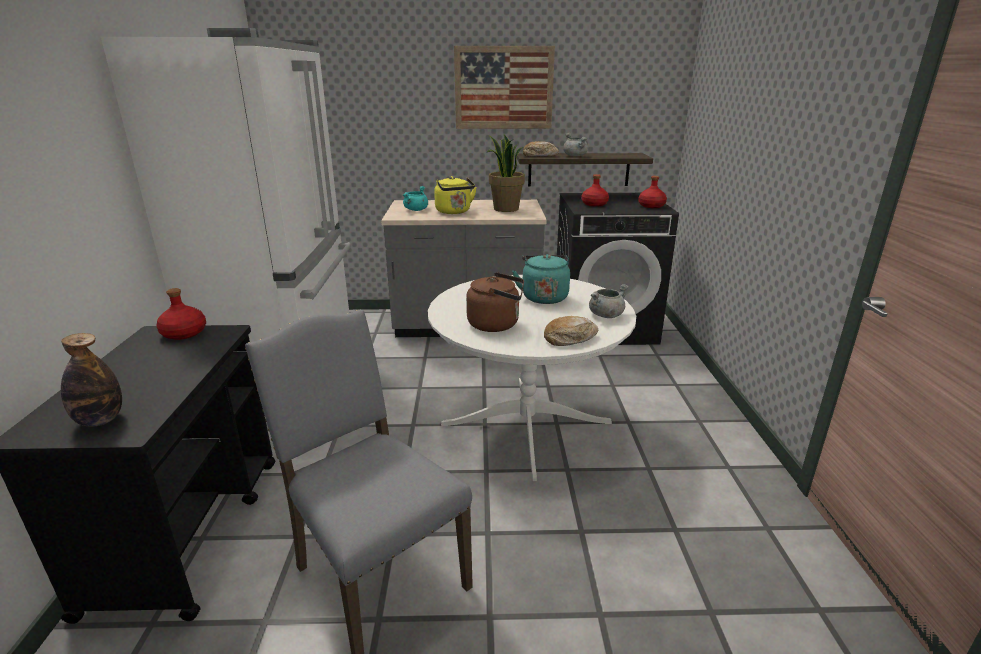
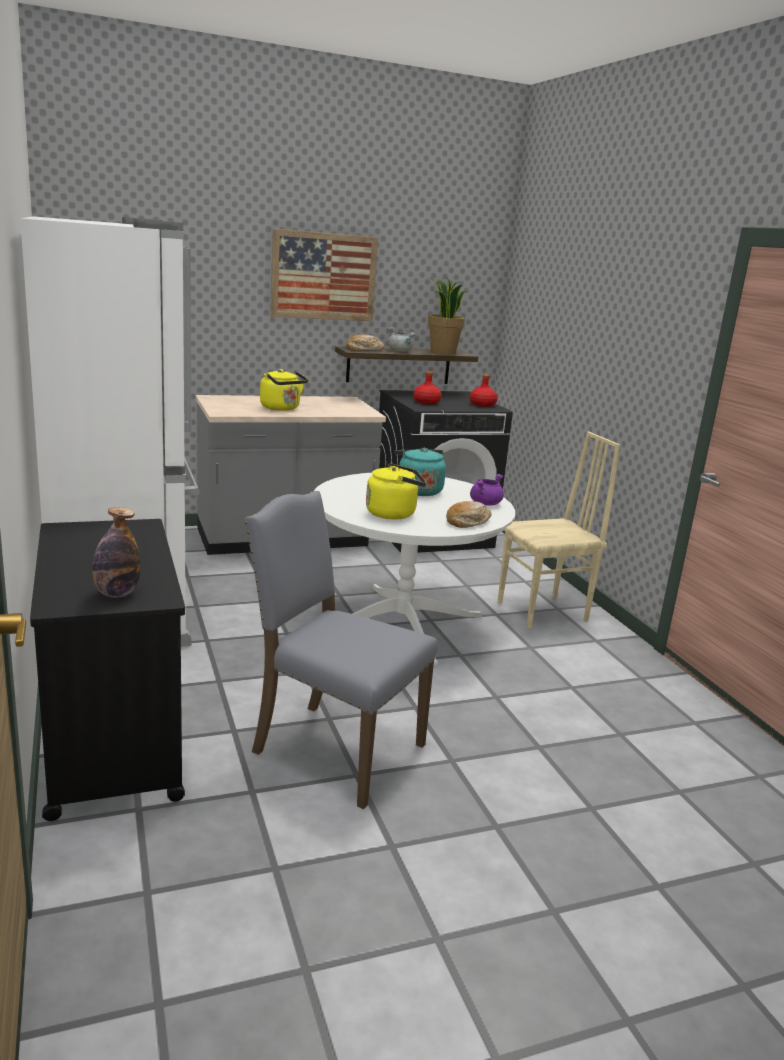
camera: 20 degrees left, 5 degrees down
(183, 333) = (98, 527): red bottle -> none
(416, 210) = (236, 406): turquoise cooking pot -> none
(496, 324) = (394, 514): brown kettle -> yellow kettle
(505, 209) = (333, 406): potted plant -> potted plant (442, 352)
(606, 315) = (485, 503): grey cooking pot -> purple cooking pot
(681, 424) = (543, 612): none -> beige chair

